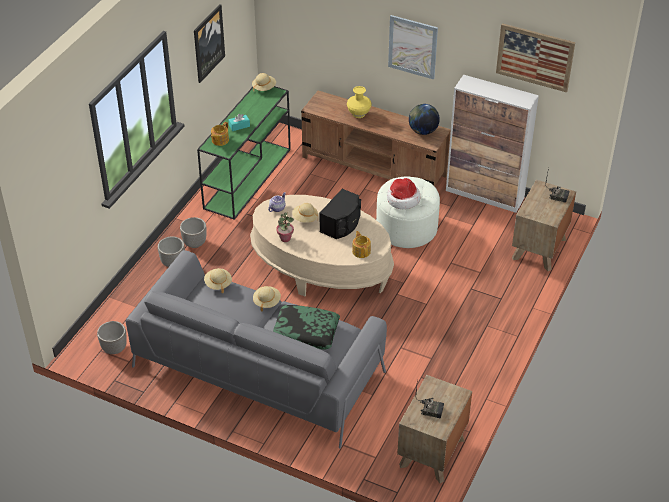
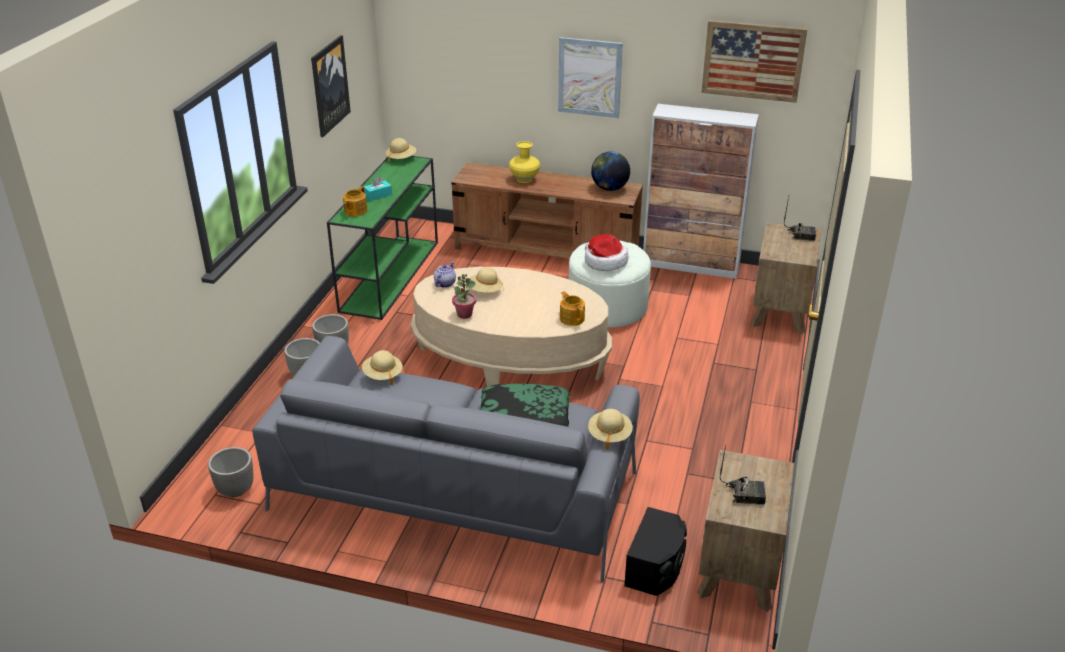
camera: 10 degrees left, 10 degrees down
(266, 301) = (457, 389): beige hat -> beige hat (609, 435)
(342, 224) = (536, 292): black speaker -> black speaker (656, 567)

